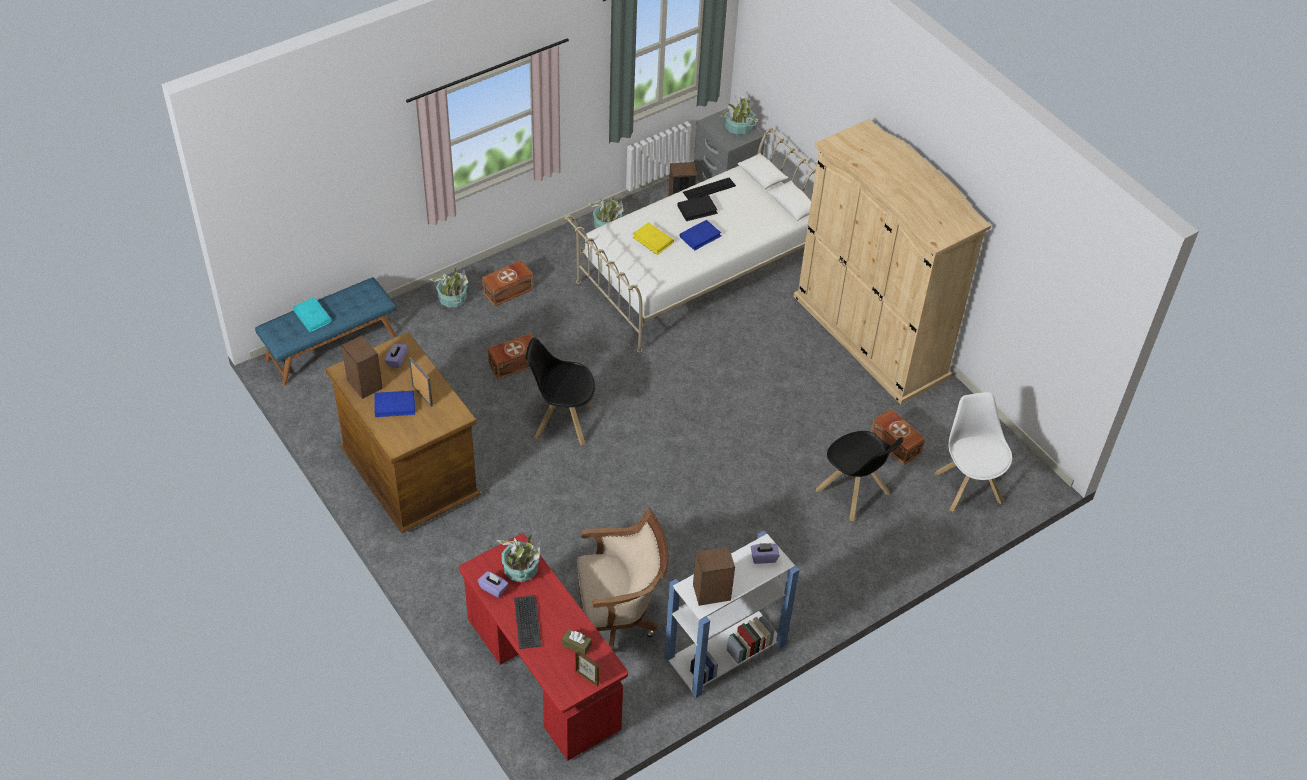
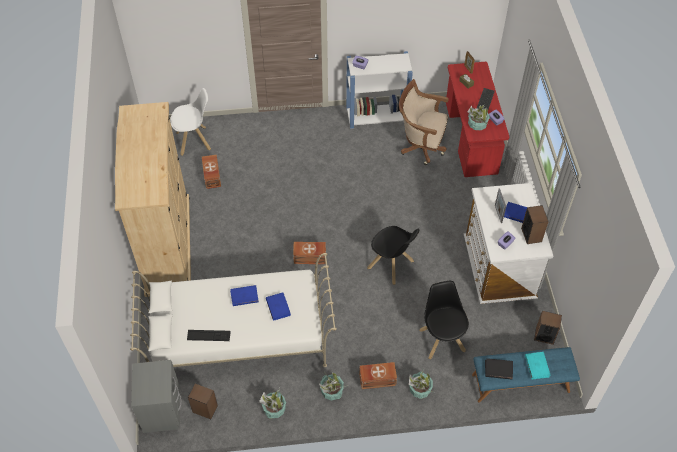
camera: 150 degrees left, 5 degrees up
(409, 474) = (499, 268): brown dresser -> white dresser
(513, 364) = (402, 318): brown storage box -> brown storage box (310, 257)
(653, 240) = (278, 307): yellow book -> blue book
(697, 209) = (230, 320): black book -> black book (498, 370)
(712, 592) = (395, 61): speaker -> speaker (544, 335)
(738, 127) = (145, 380): potted plant -> potted plant (331, 391)
(854, 493) = (256, 160): black chair -> black chair (441, 338)
(968, 486) = (194, 141): white chair -> white chair turned 120 degrees counterclockwise

